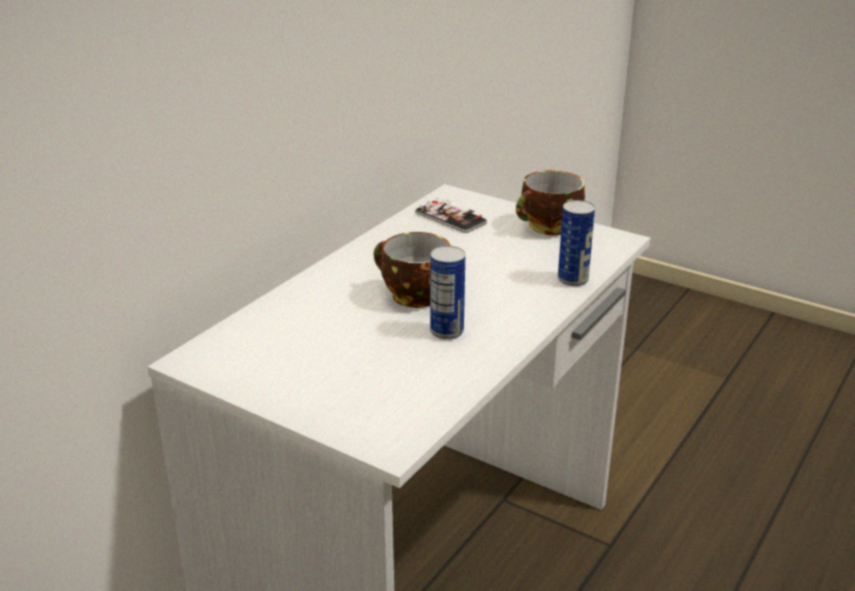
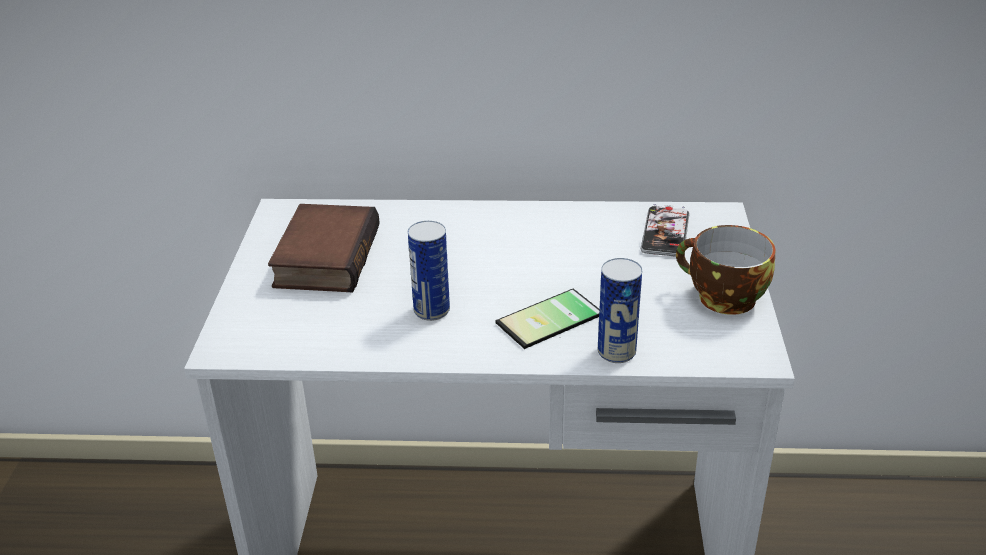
camera: 60 degrees right, 5 degrees up
(304, 358) = (324, 257): none -> book
(412, 296) = (479, 269): cup -> none
(513, 289) = (552, 321): none -> phone

